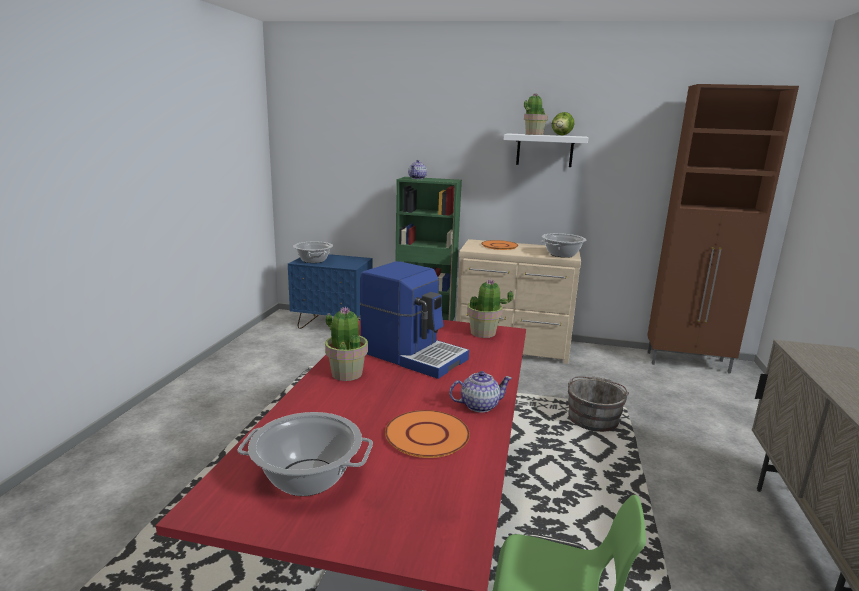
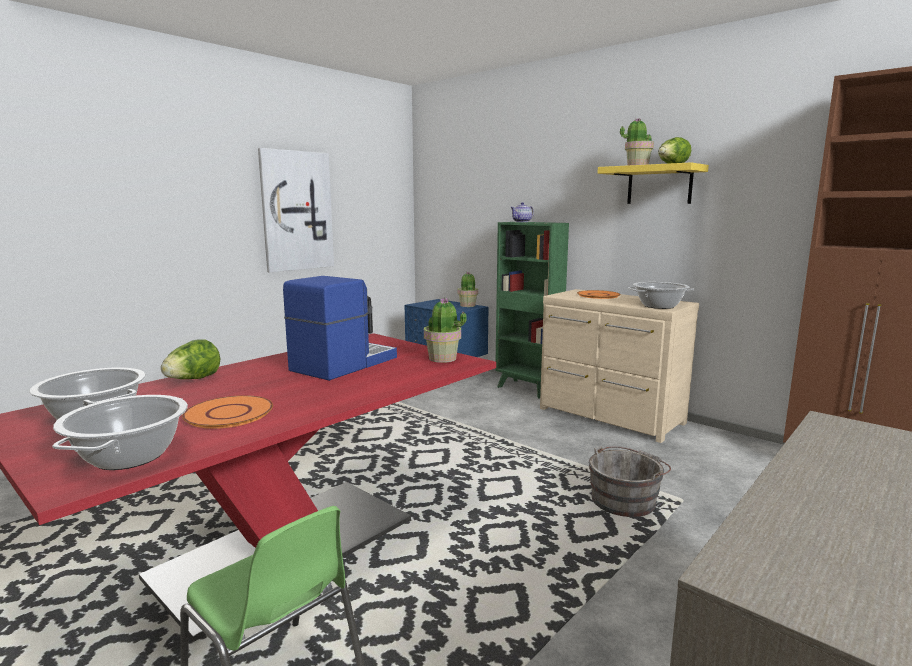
camera: 30 degrees right, 5 degrees down
(179, 170) = (296, 211): none -> picture
(308, 404) = (193, 379): none -> lettuce
(314, 260) = (430, 304): cooking pot -> cooking pot (129, 456)
(346, 373) = (263, 367): potted plant -> potted plant (467, 305)
(413, 355) = (342, 364): coffee machine -> coffee machine turned 120 degrees counterclockwise
(479, 405) = (315, 404): teapot -> none
(544, 150) = (659, 185): white shelf -> yellow shelf

